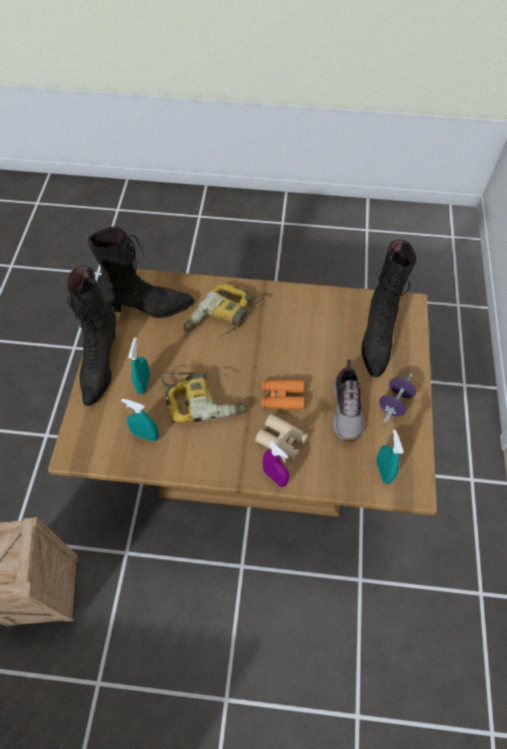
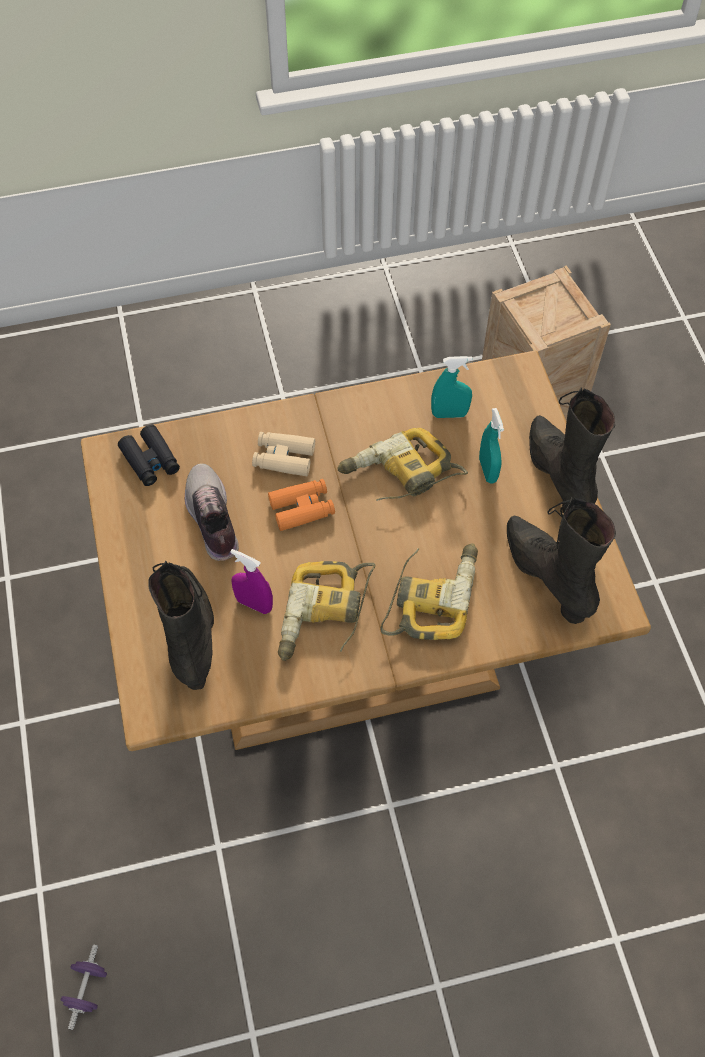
camera: 160 degrees right, 0 degrees up
(148, 307) = (547, 576): black boot -> black boot turned 90 degrees clockwise
(275, 477) = (277, 417): purple spray bottle -> purple spray bottle (254, 604)
(292, 325) = (325, 616): none -> power drill
(383, 471) = (150, 460): turquoise spray bottle -> black binoculars
(394, 403) = (150, 546): purple dumbbell -> purple dumbbell (87, 989)

